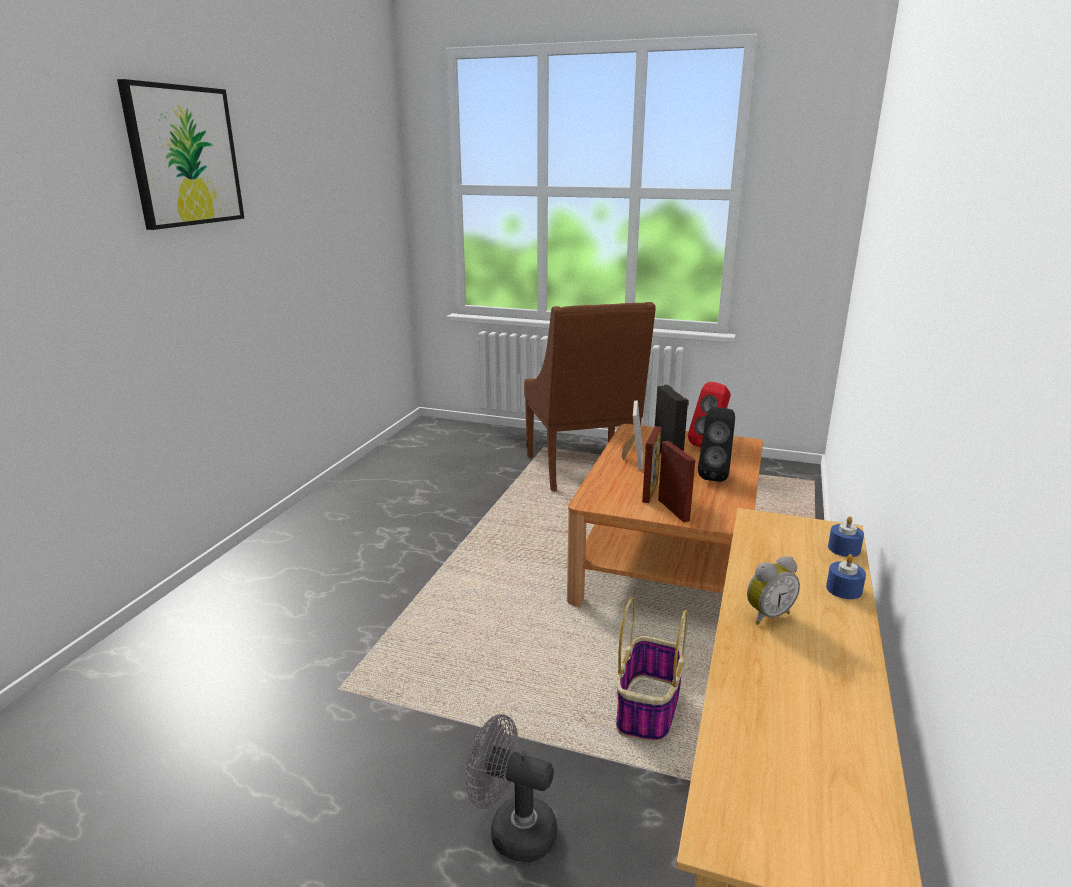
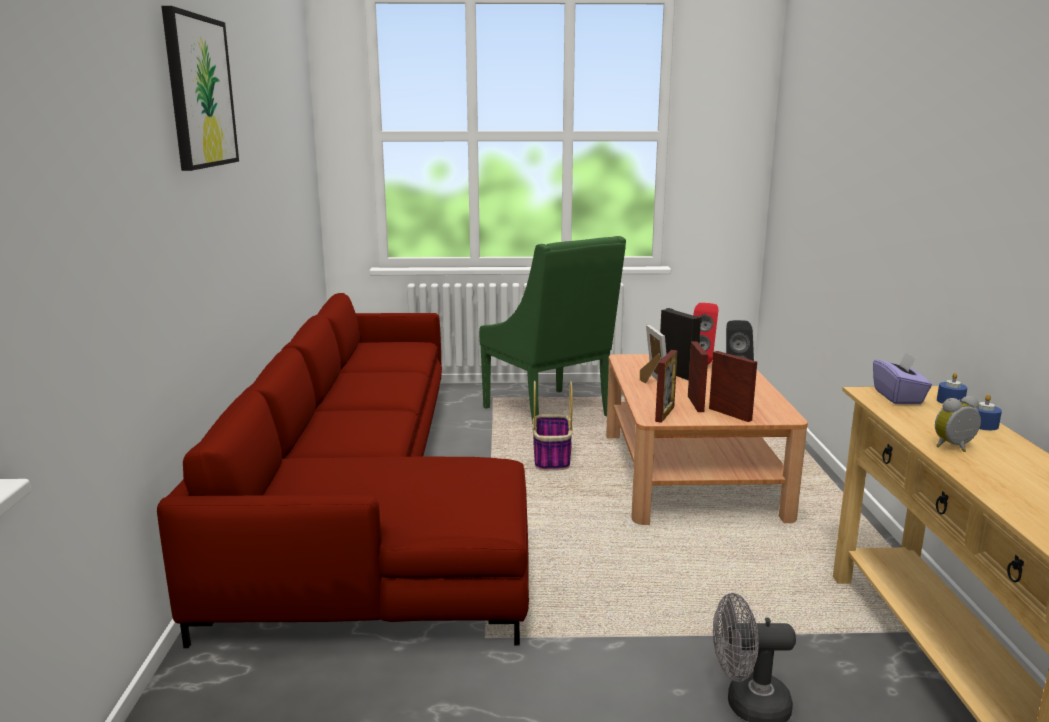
camera: 20 degrees left, 5 degrees down
(357, 528) = (366, 496): none -> red sofa
(583, 470) = (550, 413): brown armchair -> green armchair
(606, 499) = (664, 414): none -> picture frame
(648, 710) = (776, 591): basket -> basket (552, 459)
(767, 615) = (955, 448): alarm clock -> alarm clock turned 150 degrees counterclockwise
(785, 532) = (898, 397): none -> purple tissue box

